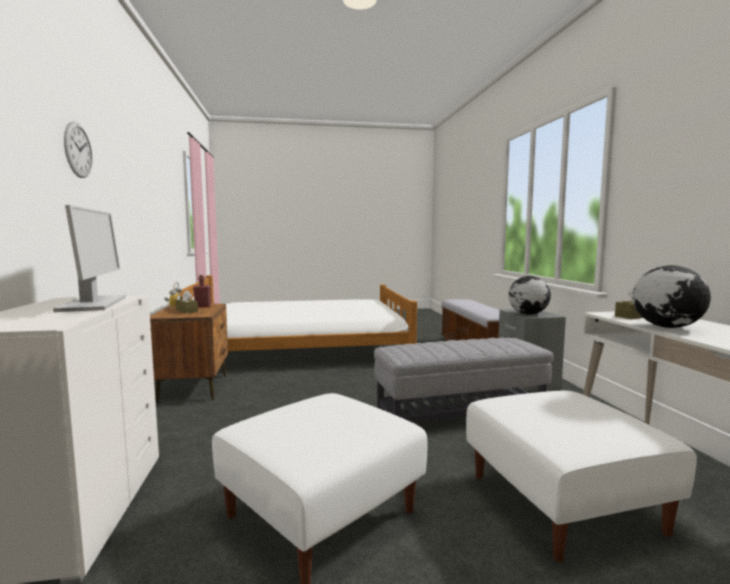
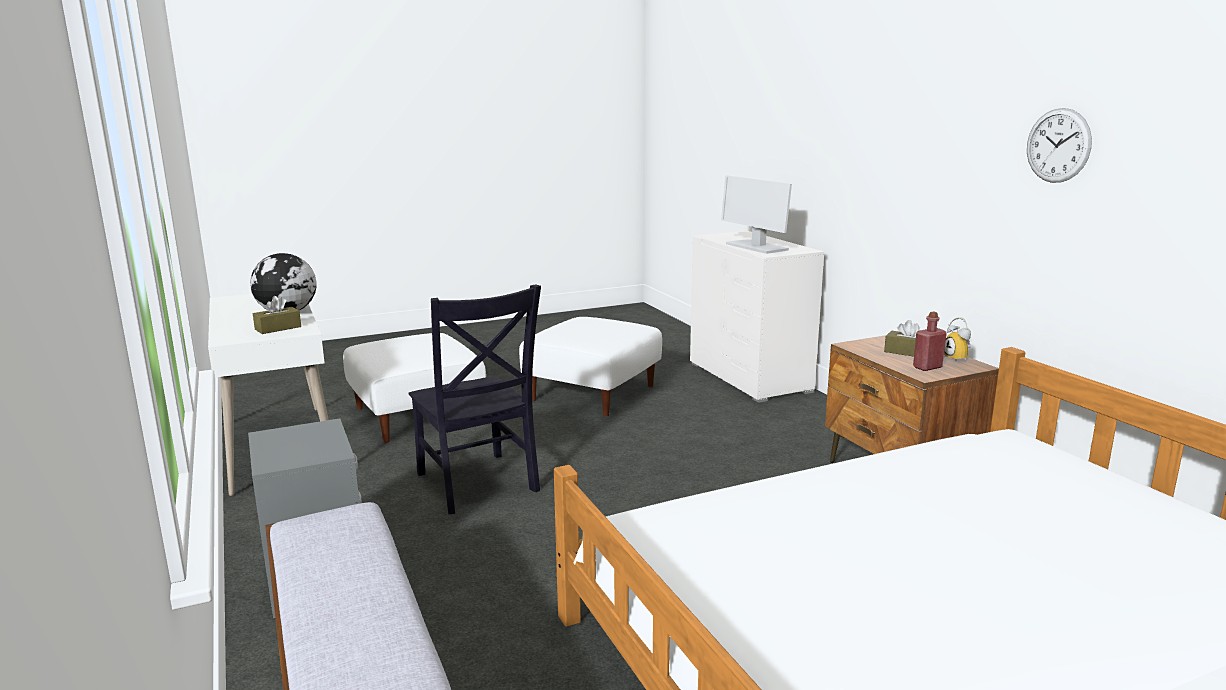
camera: 165 degrees right, 10 degrees up
(78, 150) = (896, 116): wall clock -> wall clock (1058, 145)
(459, 412) = (478, 484): grey ottoman -> black chair
(527, 314) = (315, 435): globe -> none

